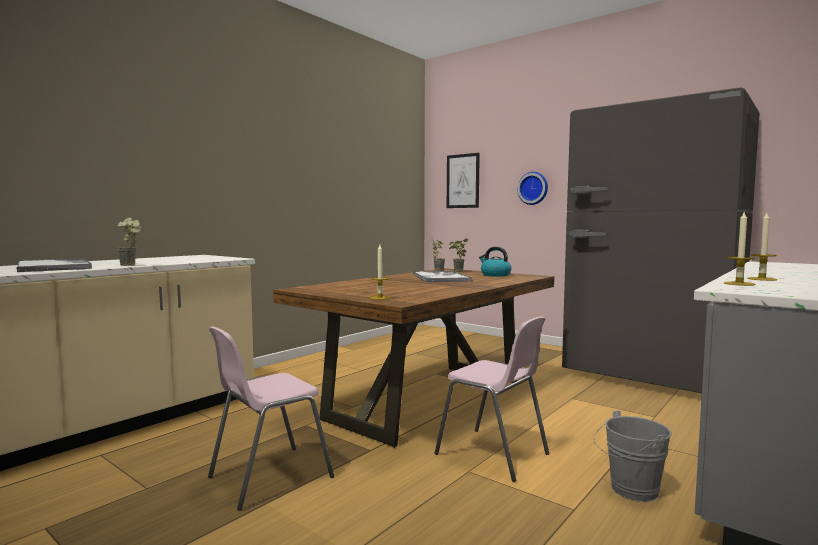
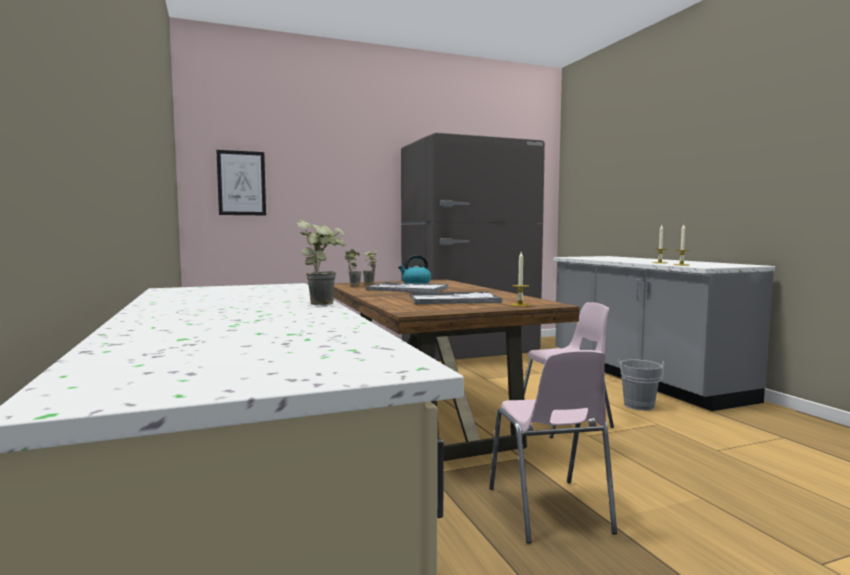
camera: 60 degrees left, 0 degrees up
(54, 267) = (248, 322): tray -> tray (455, 300)
(533, 188) = (332, 197): wall clock -> none

